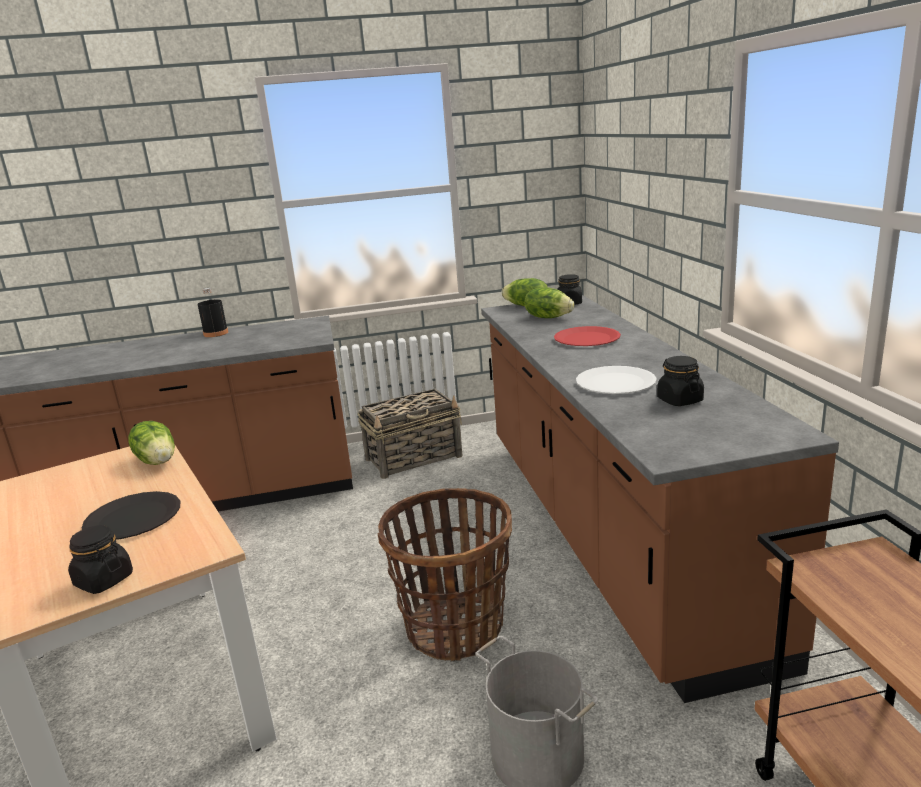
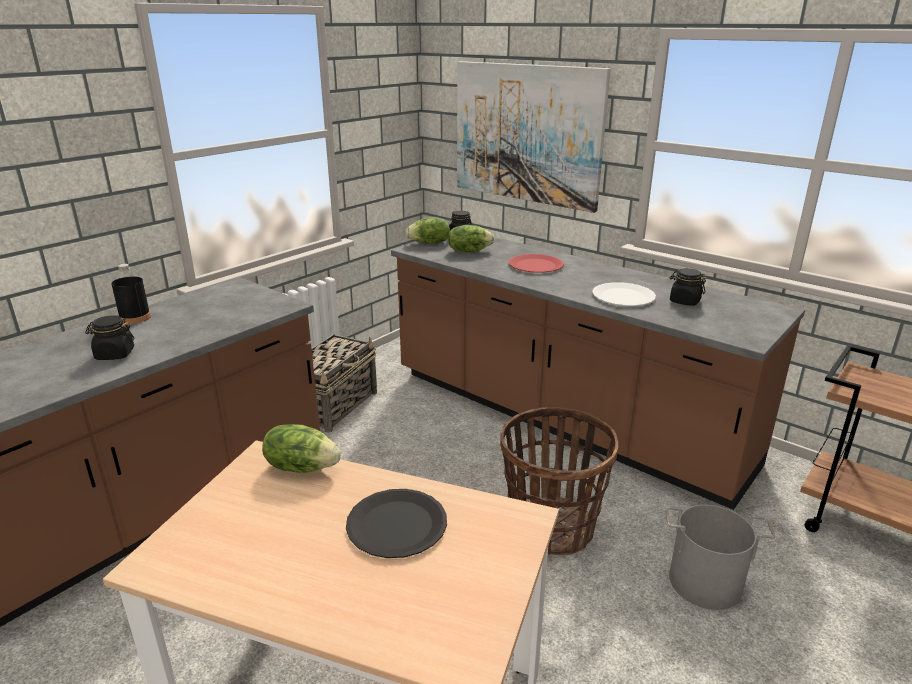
camera: 40 degrees left, 5 degrees up
(104, 580) = (489, 584): black jar -> black jar (114, 354)
(645, 187) = (527, 134): none -> picture

